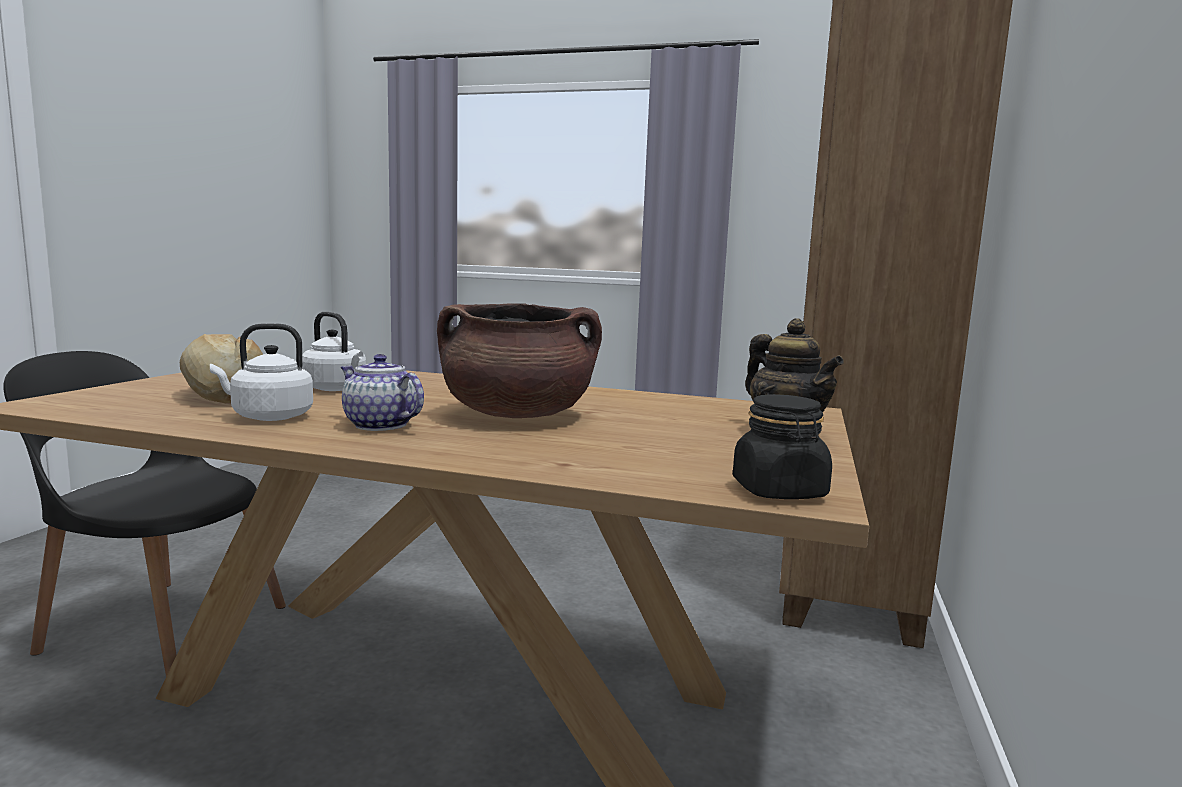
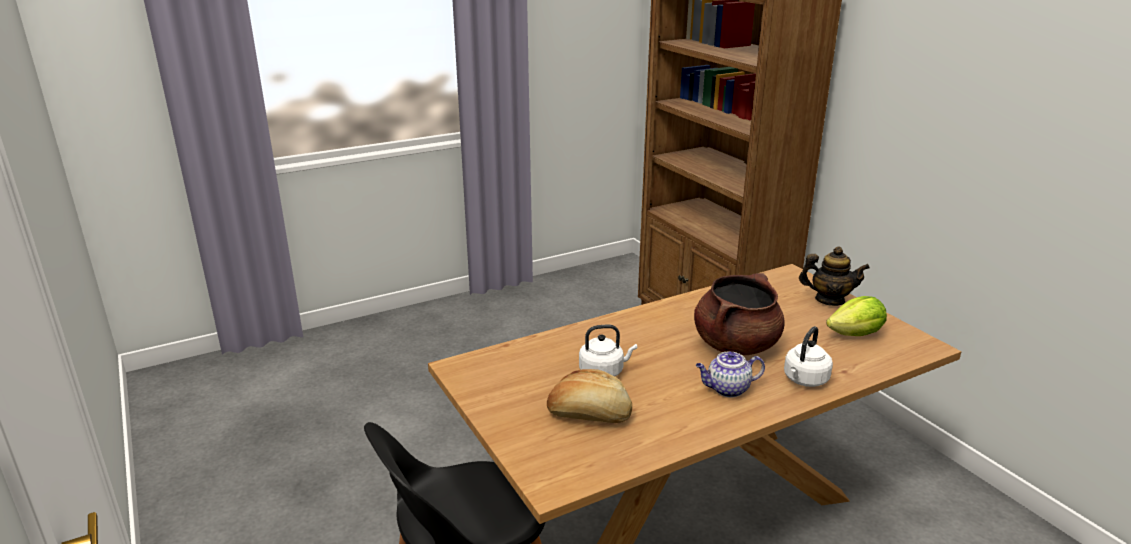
camera: 45 degrees left, 15 degrees up
(268, 417) = (674, 415): white kettle -> white kettle (804, 380)
(713, 455) = (856, 334): none -> lettuce
(779, 491) = (916, 347): black jar -> none

